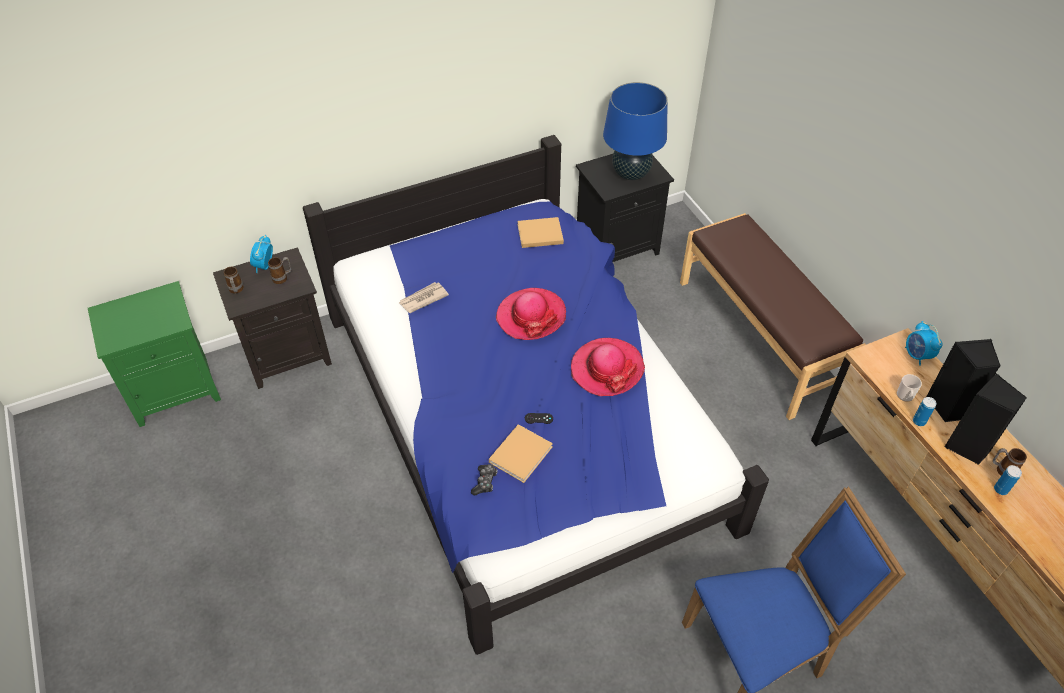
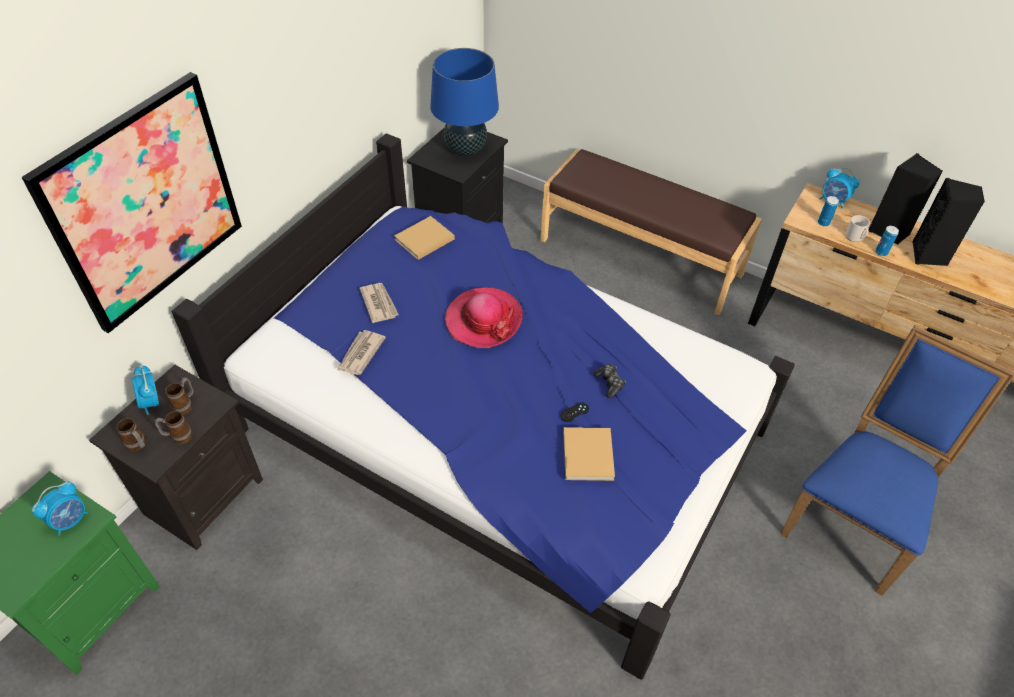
camera: 35 degrees left, 0 degrees up
(167, 317) = (70, 520): none -> alarm clock
(299, 121) = (145, 203): none -> picture
(466, 268) = (379, 303): none -> newspaper
(485, 482) = (578, 501): game controller -> game controller (609, 383)
(606, 369) = (593, 335): hat -> none
(1000, 489) = (977, 277): can -> can (823, 223)
(1001, 470) = (964, 262): mug -> mug (178, 437)

